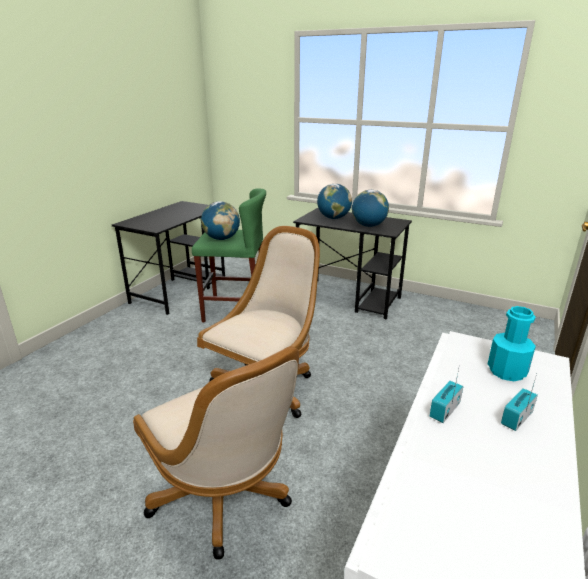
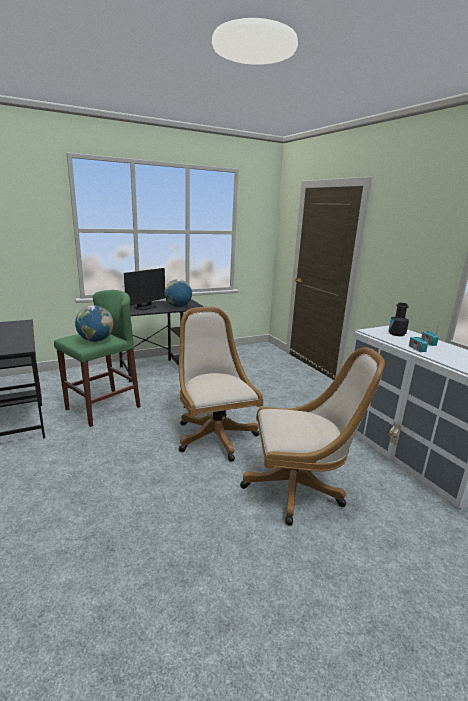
camera: 55 degrees left, 5 degrees down
(333, 218) = (145, 307): globe -> monitor
(506, 371) = (396, 334): turquoise bottle -> black bottle

